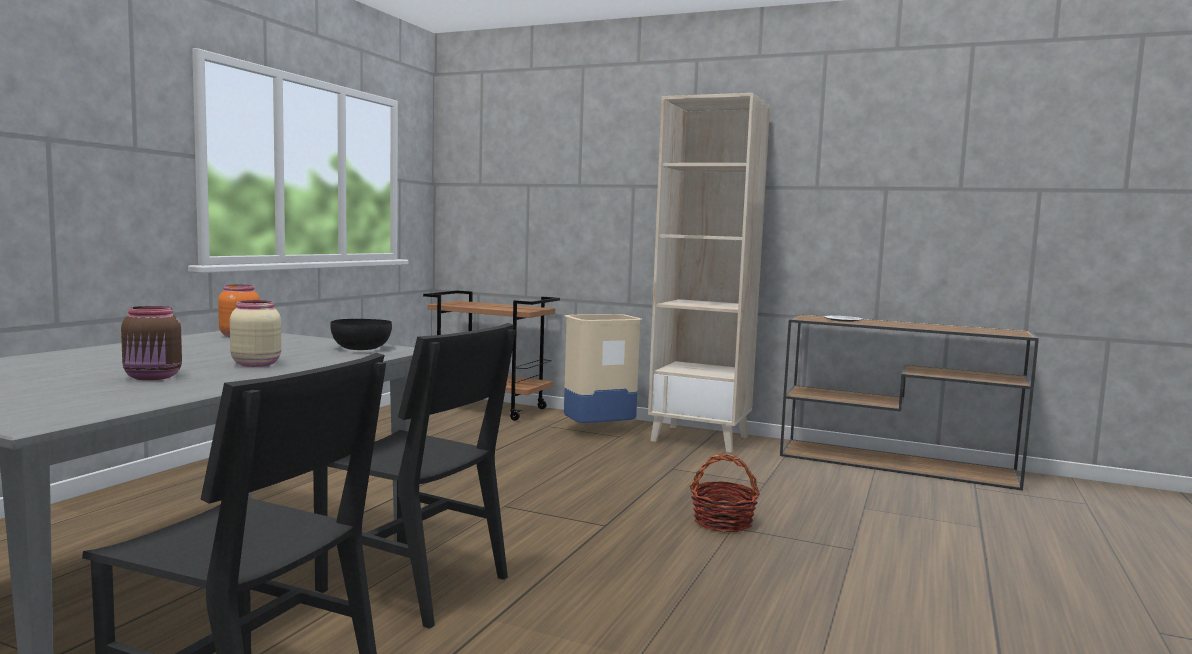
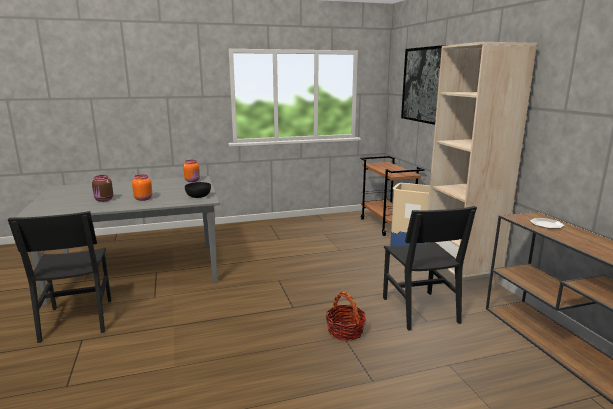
camera: 50 degrees right, 10 degrees up
(256, 364) = (143, 199): beige jar -> orange jar
(413, 584) = (184, 299): black chair -> black chair (419, 310)
(537, 165) = (423, 85): none -> picture

